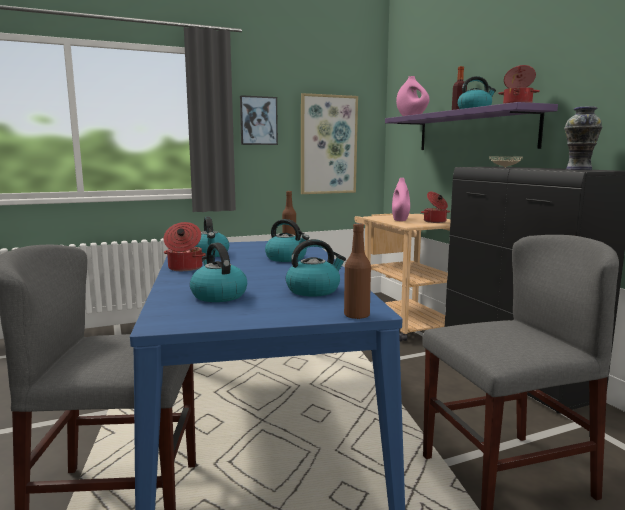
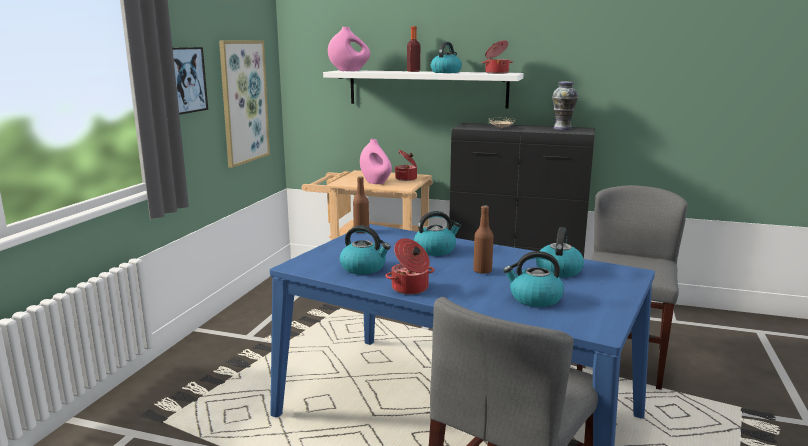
camera: 50 degrees left, 5 degrees up
(356, 315) = (638, 278): brown bottle -> brown bottle (482, 271)
(473, 131) = (427, 88): purple shelf -> white shelf

